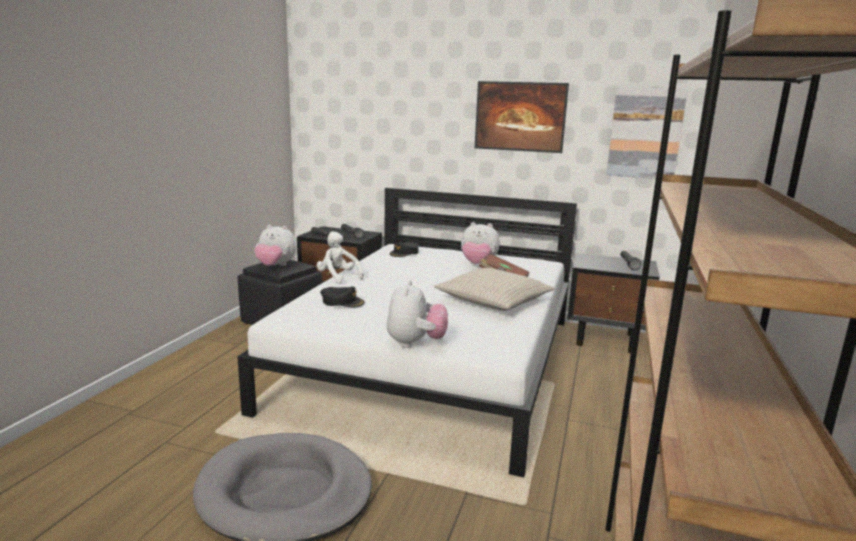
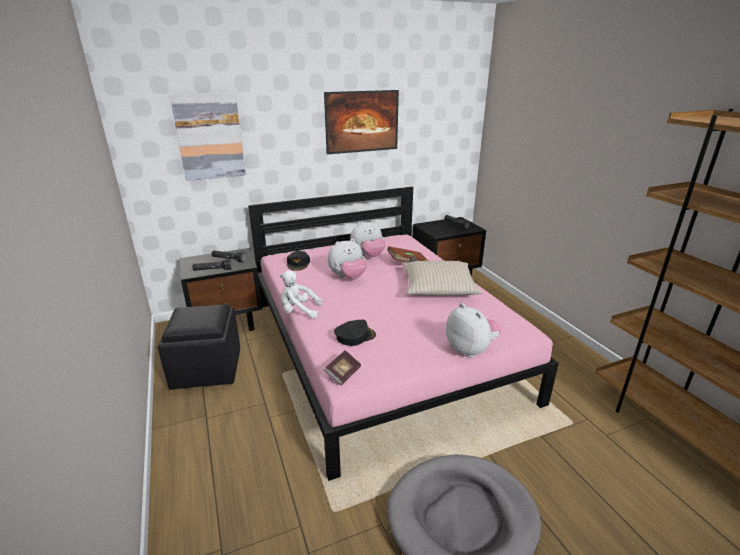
camera: 40 degrees left, 10 degrees up
(275, 266) = (198, 320): plush toy -> plush toy (348, 277)
(286, 316) = (343, 374): none -> book
(434, 361) = (381, 347): white bed -> pink bed
(645, 133) = (450, 126): picture -> picture (210, 137)

